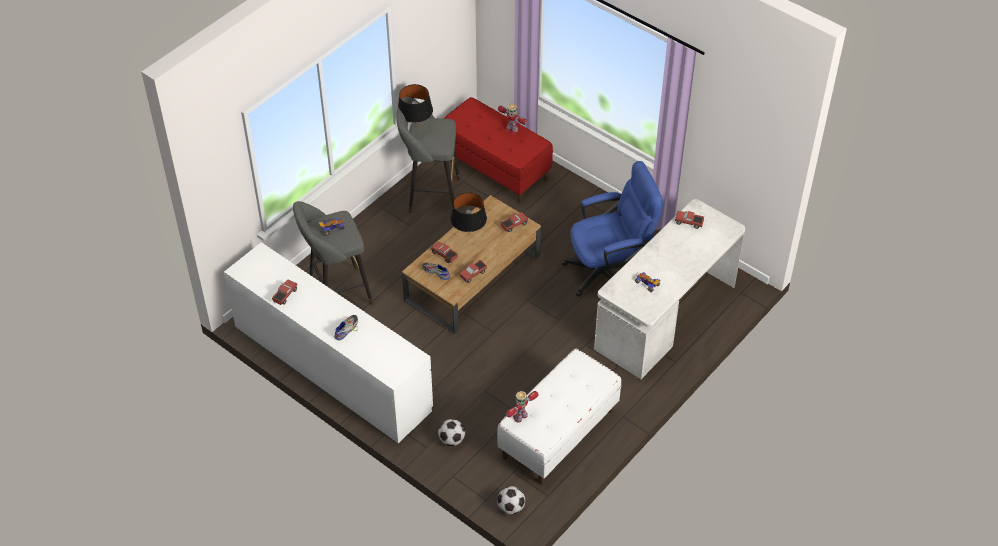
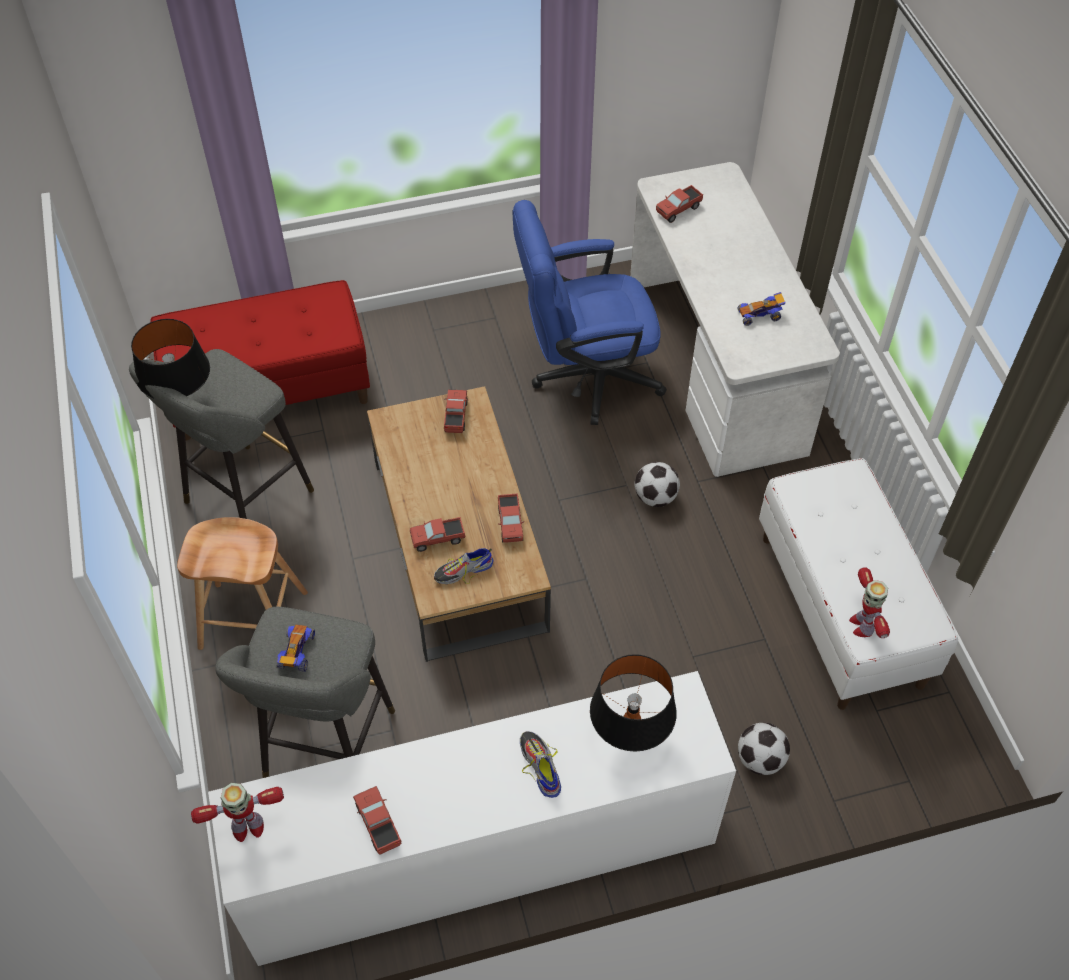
camera: 55 degrees left, 5 degrees up
(376, 234) = (253, 620): none -> brown stool
(468, 234) = (423, 483): black table lamp -> black table lamp (629, 736)
(511, 130) = (271, 308): toy robot -> toy robot (247, 827)
(511, 508) = (944, 754): football -> football (655, 497)
(609, 271) = (585, 377): blue office chair -> blue office chair turned 120 degrees counterclockwise

